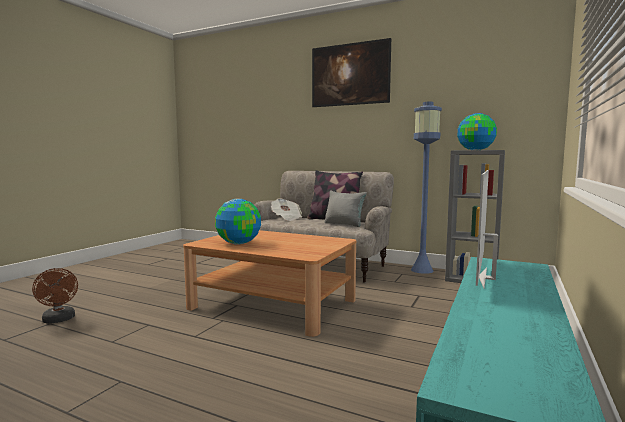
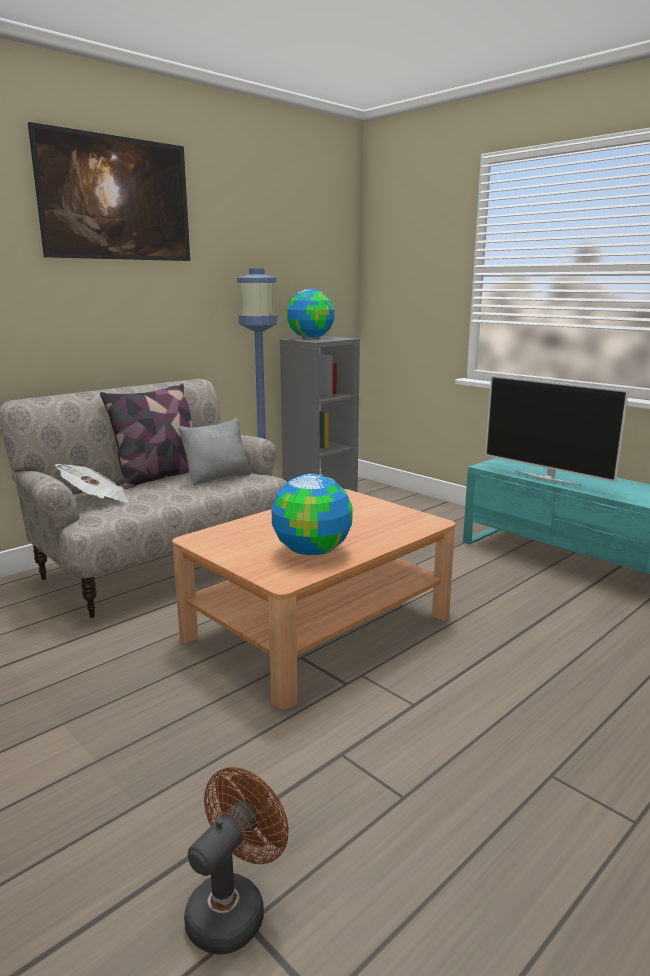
camera: 70 degrees left, 10 degrees up
(59, 320) = (233, 907): brown fan -> brown fan turned 45 degrees counterclockwise

